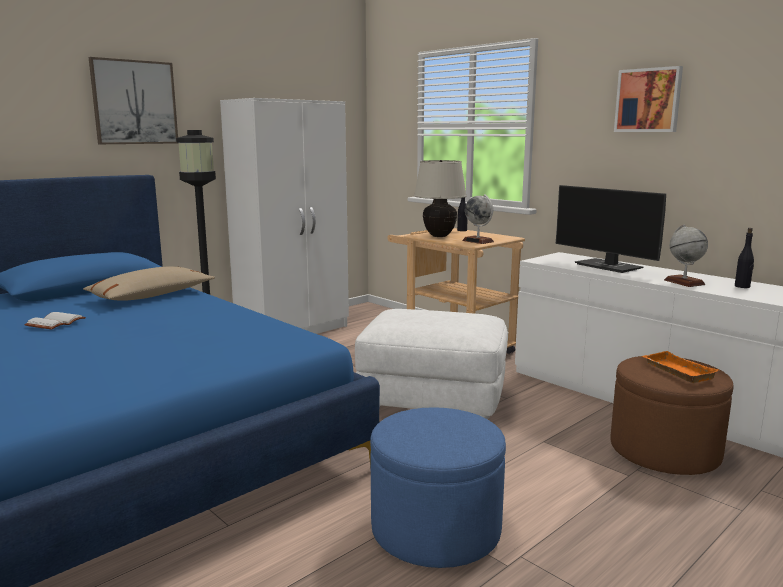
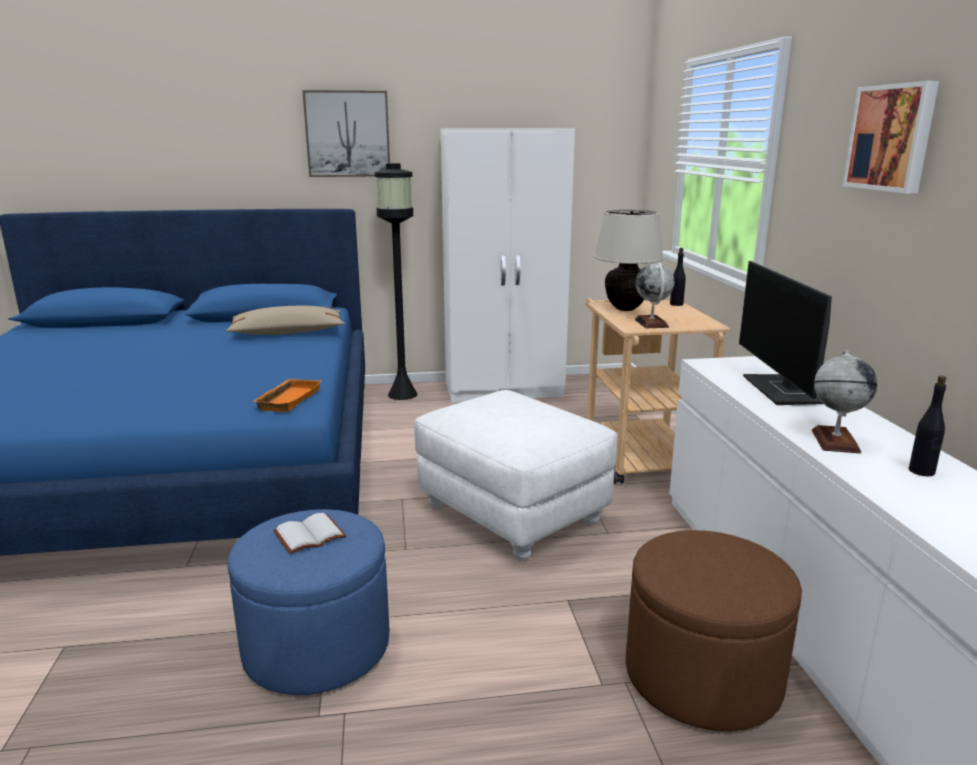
camera: 35 degrees right, 5 degrees up
(56, 323) = (173, 346): white book -> white book (309, 536)
(676, 371) = (711, 569): orange tray -> orange tray (287, 399)

